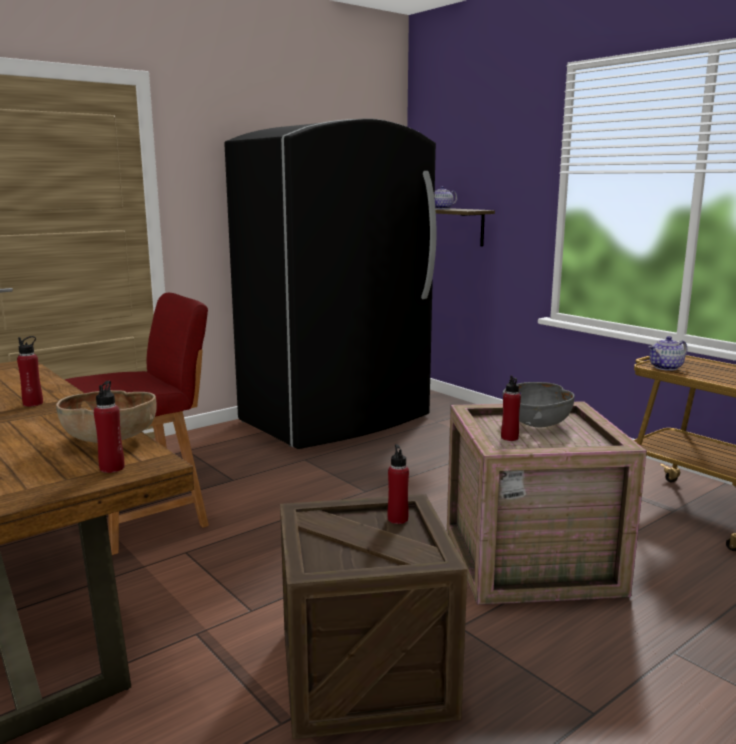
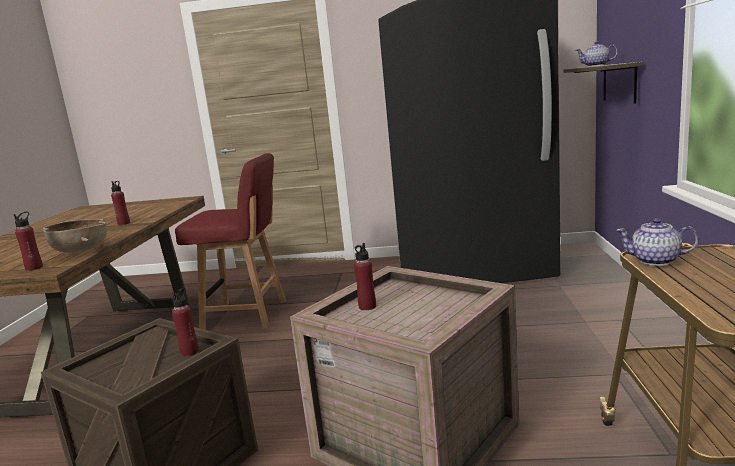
camera: 45 degrees right, 0 degrees up
(537, 423) = (426, 298): grey bowl -> none

